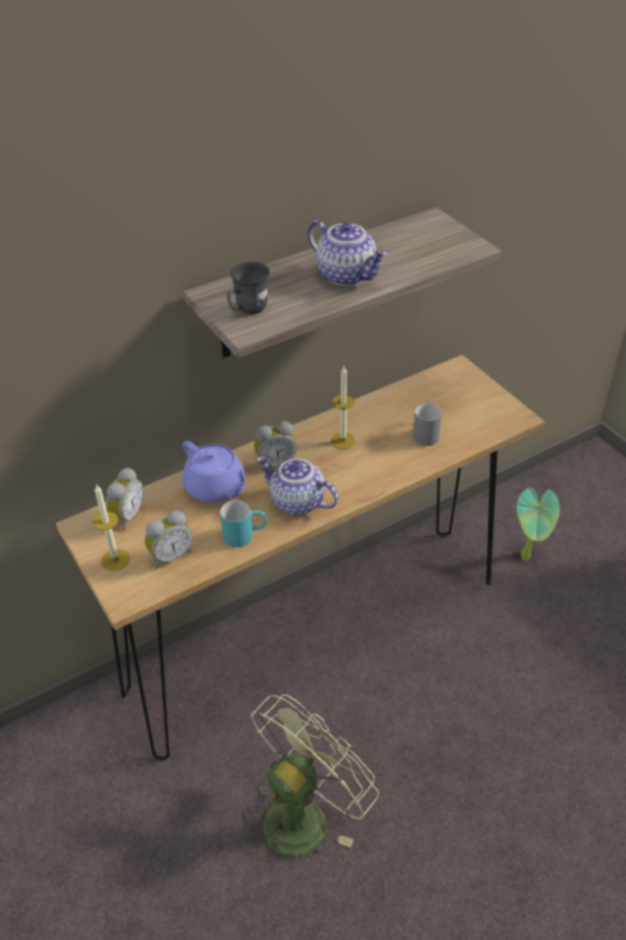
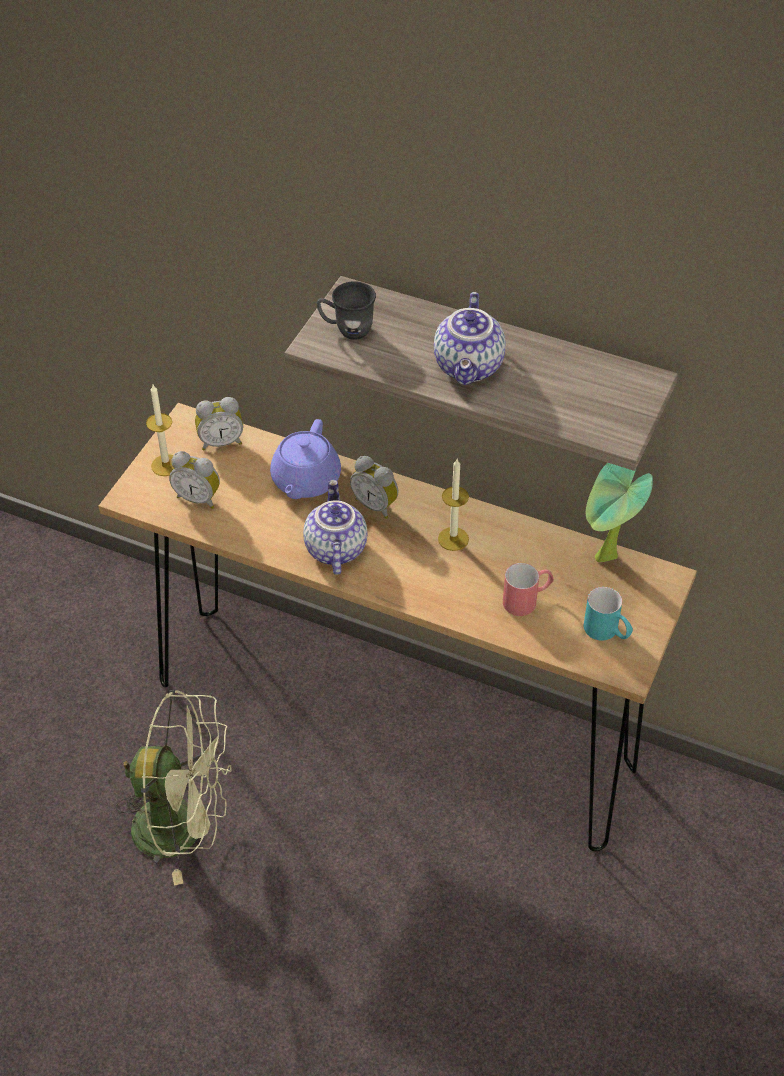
camera: 55 degrees right, 5 degrees up
(245, 535) = (262, 535): turquoise mug -> turquoise mug (607, 632)
(426, 432) = (527, 600): grey mug -> red mug
(528, 557) = (672, 872): potted plant -> potted plant (605, 561)

